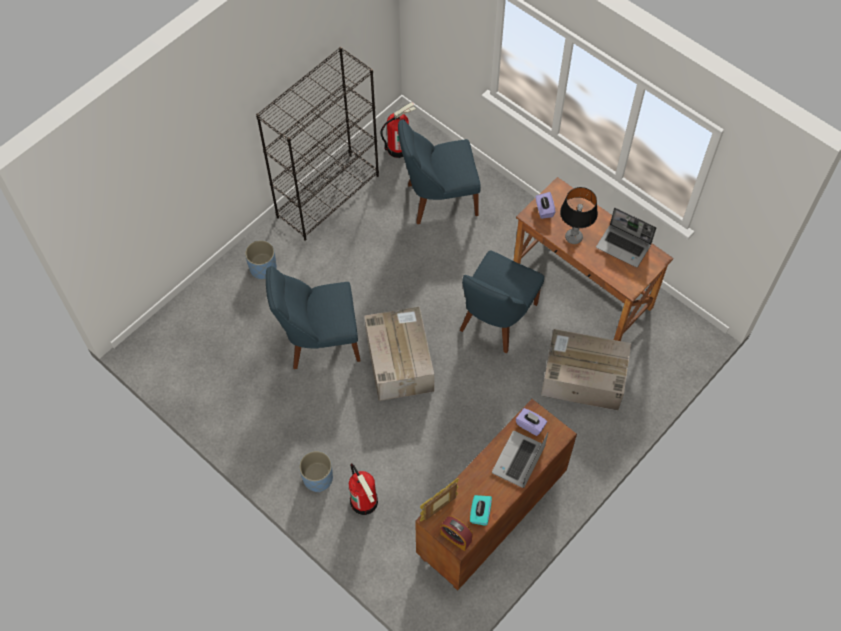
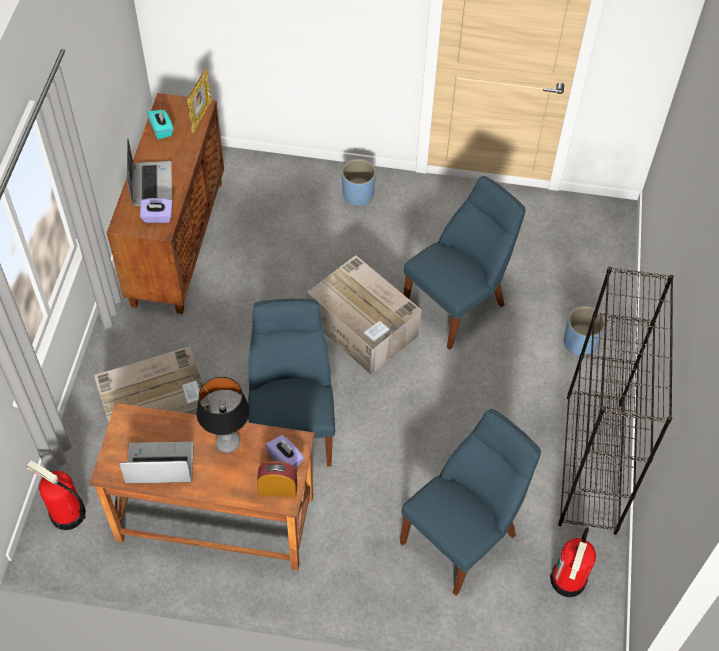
camera: 145 degrees right, 5 degrees down
(364, 501) = (302, 198): fire extinguisher -> fire extinguisher (67, 514)
(456, 537) = (172, 105): alarm clock -> alarm clock (277, 489)

